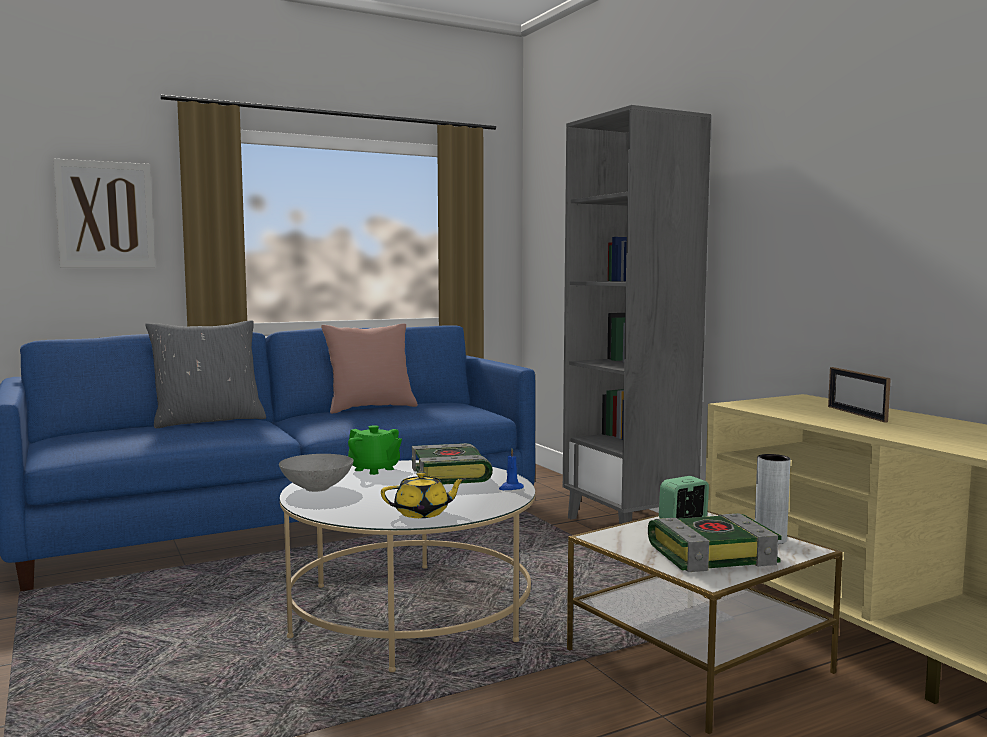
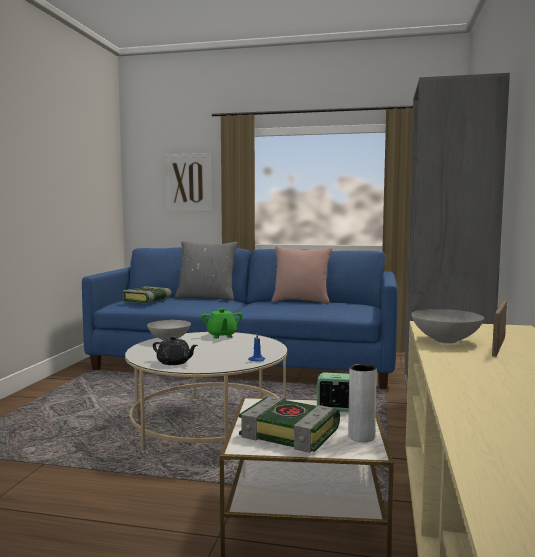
camera: 40 degrees right, 0 degrees up
(423, 513) = (174, 362): yellow teapot -> black teapot
(451, 476) = (247, 346): book -> book (147, 300)
(809, 416) = (446, 340): none -> grey bowl

